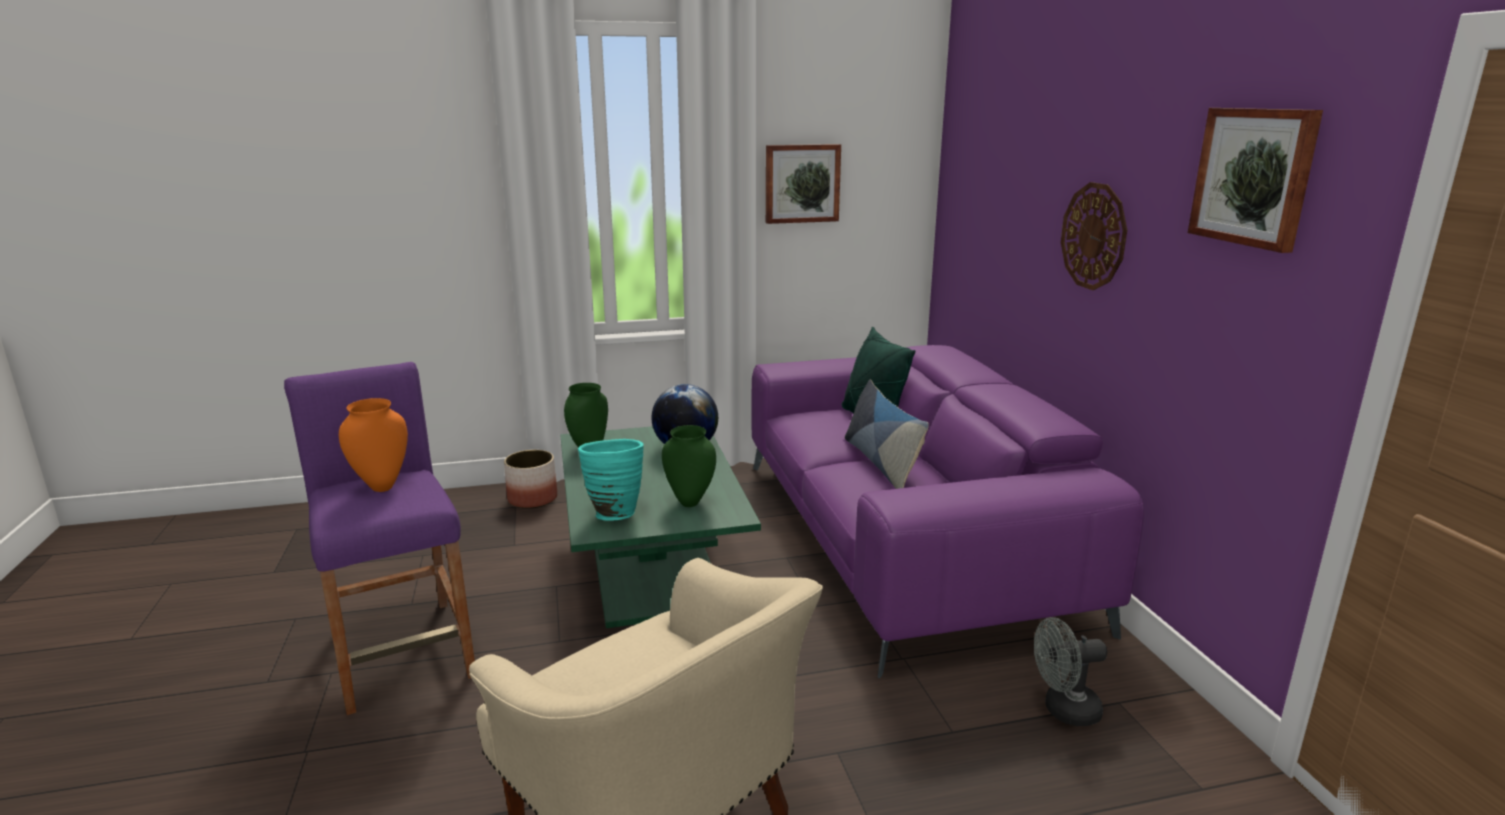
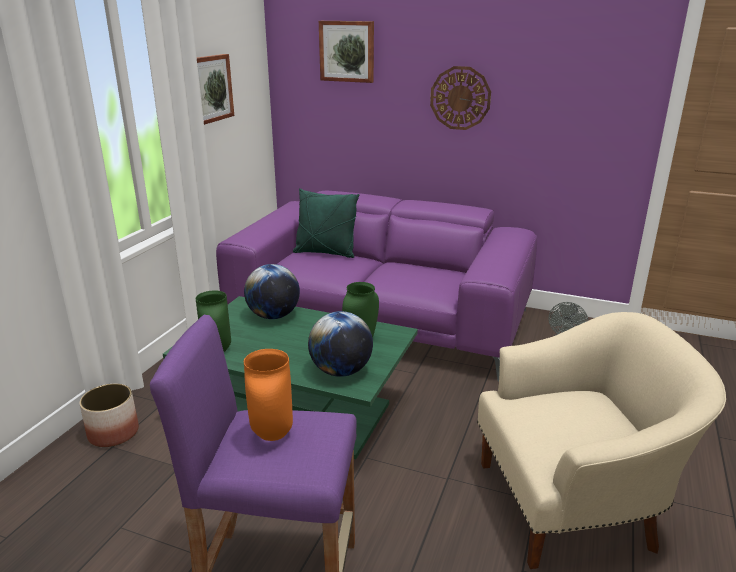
camera: 55 degrees left, 5 degrees up
(613, 513) = (341, 371): turquoise vase -> globe
(882, 463) = (388, 271): pillow -> none
(1254, 177) = (583, 55): picture -> picture (347, 51)

